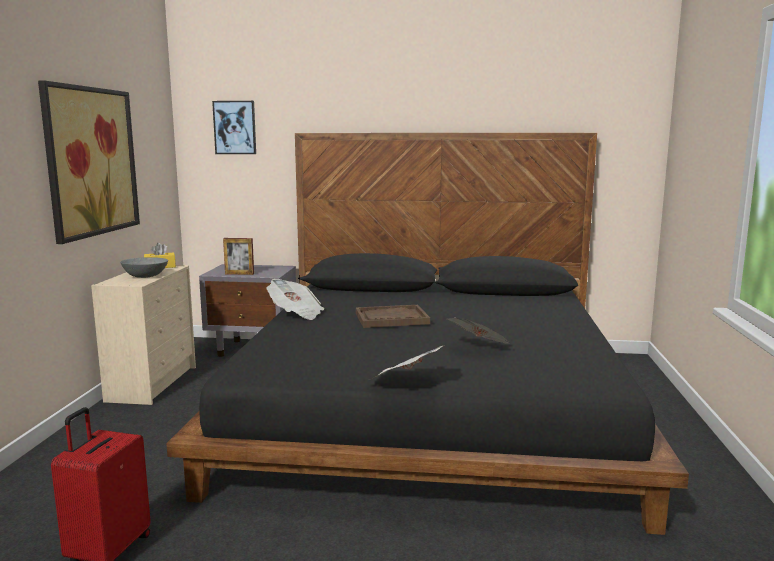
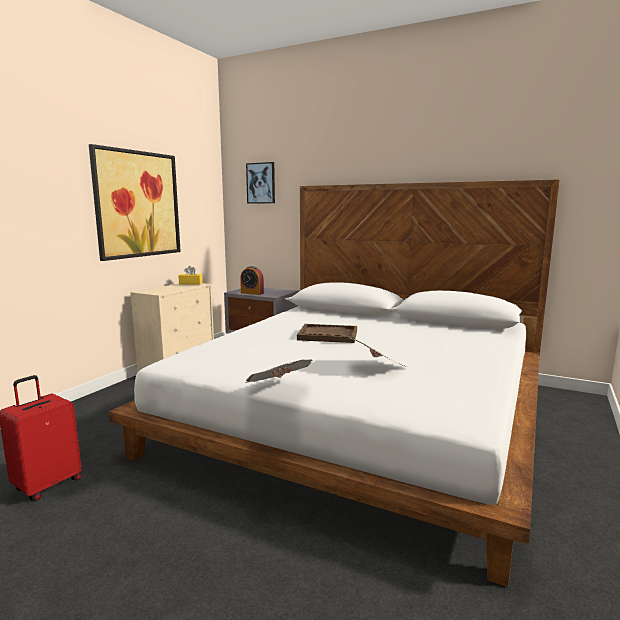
camera: 20 degrees right, 0 degrees up
(145, 276) = (172, 289): grey bowl -> none
(239, 274) = (252, 293): picture frame -> alarm clock
(296, 314) = (261, 325): newspaper -> none
(430, 408) = (361, 416): black bed -> white bed

